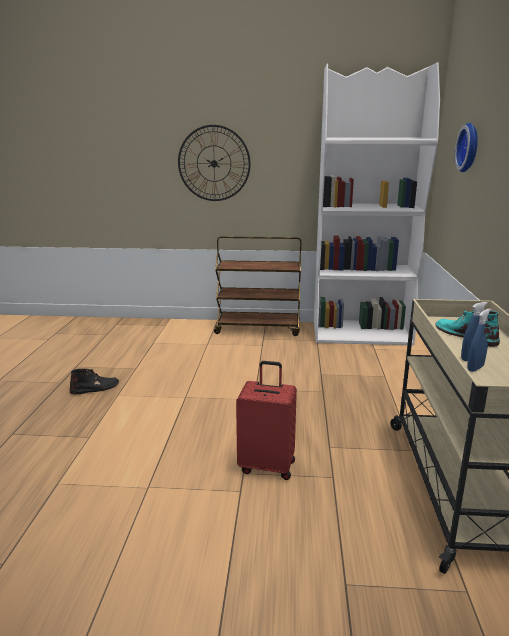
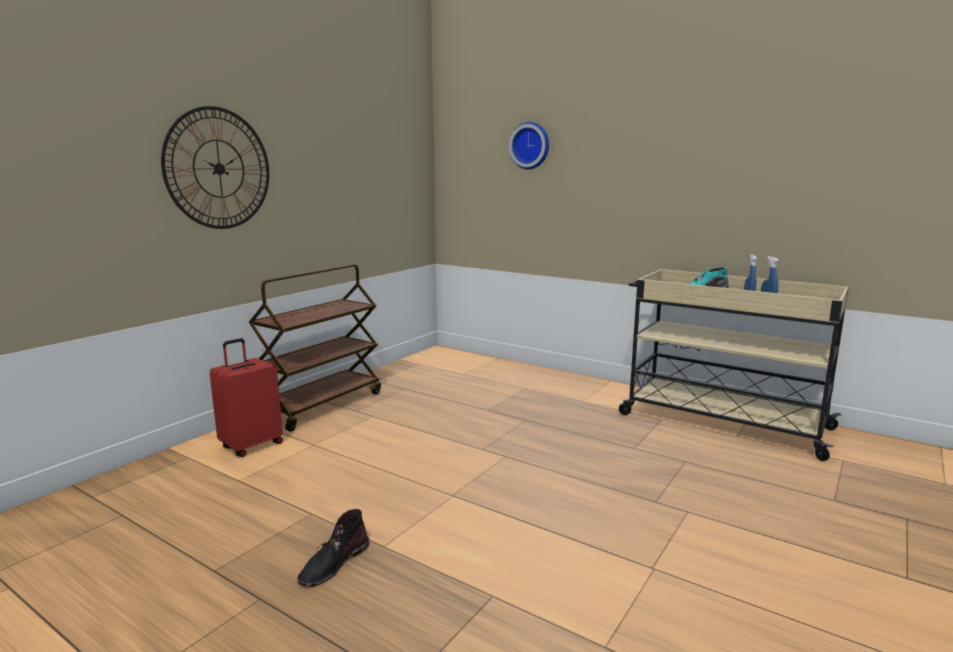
camera: 60 degrees left, 5 degrees down
(95, 388) = (333, 563): black boot -> black boot turned 150 degrees counterclockwise
(267, 466) = (649, 485): red suitcase -> red suitcase (251, 445)
(361, 333) = (422, 367): white bookcase -> none

